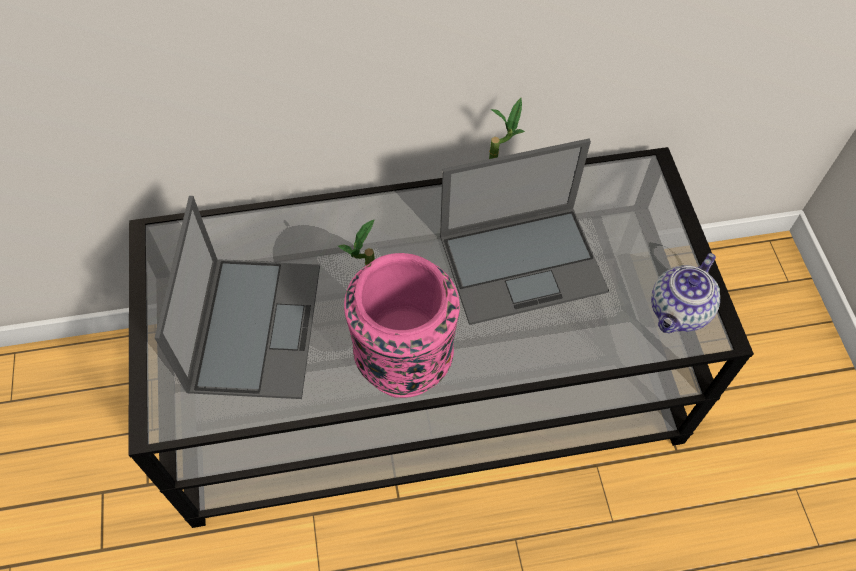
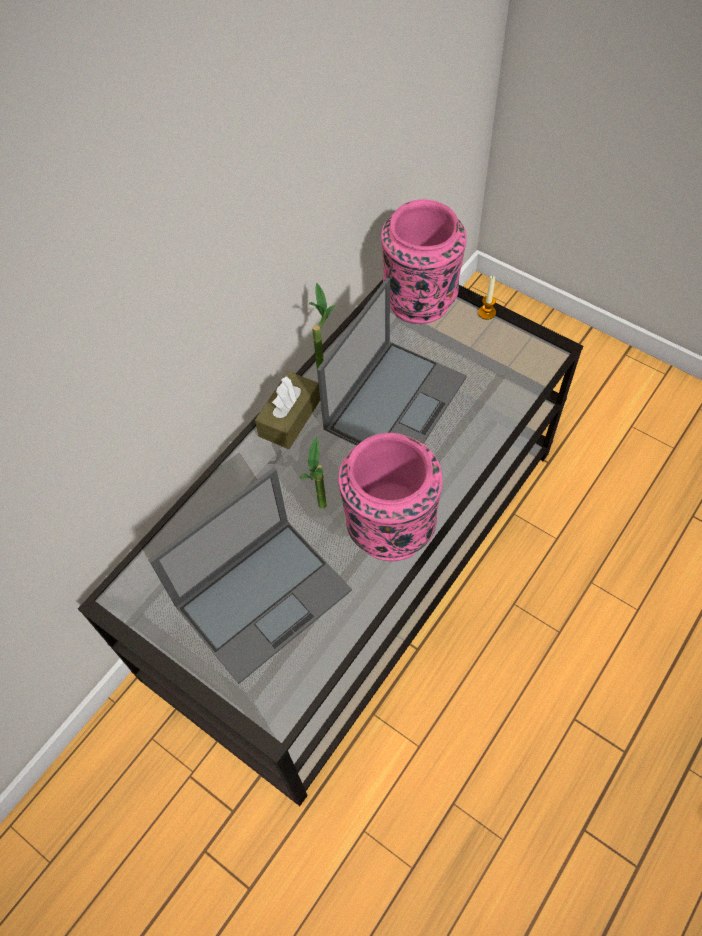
camera: 40 degrees left, 0 degrees up
(255, 325) = (264, 596): laptop -> laptop turned 90 degrees clockwise
(423, 206) = (289, 418): none -> brown tissue box
(642, 193) = (420, 298): none -> pink vase
(678, 312) = (518, 356): teapot -> none
(691, 252) = (487, 312): none -> candle

